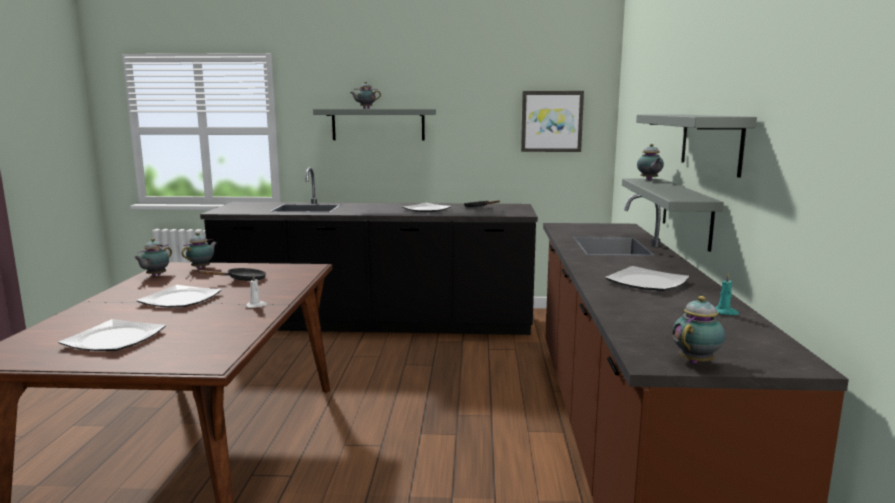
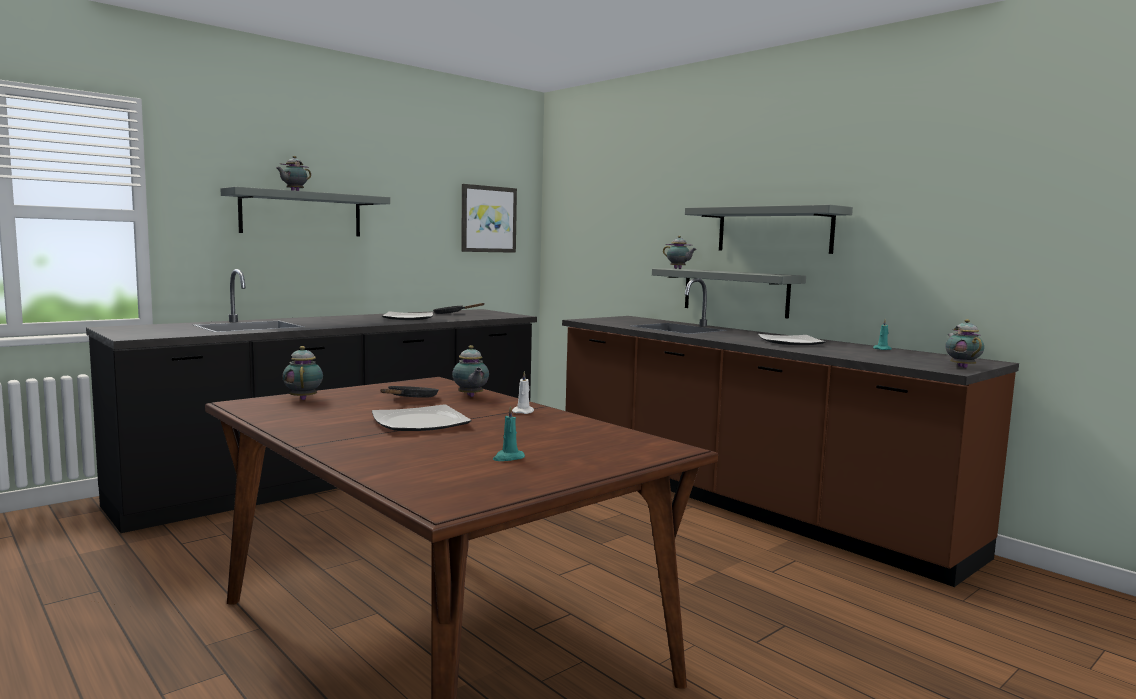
camera: 45 degrees left, 5 degrees down
(114, 339) = (508, 458): plate -> turquoise candle
(155, 276) = (275, 413): teapot -> teapot (470, 396)

